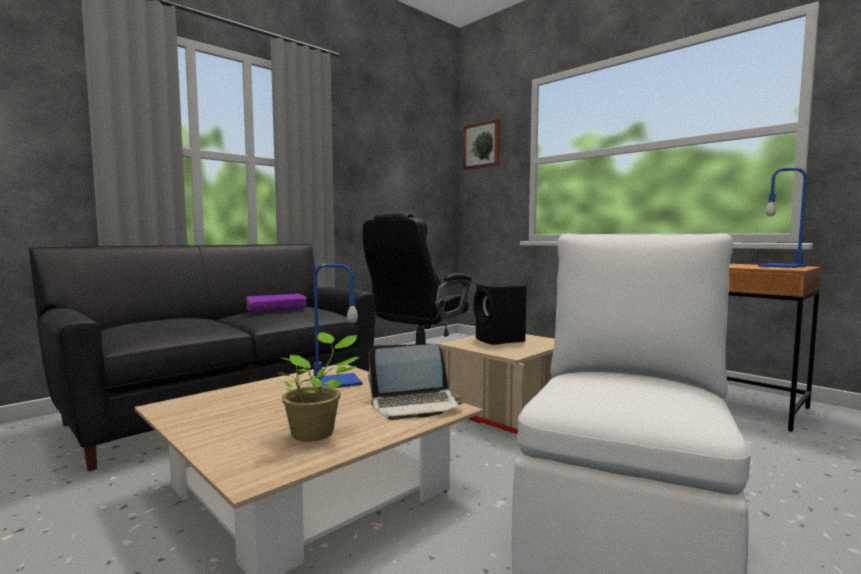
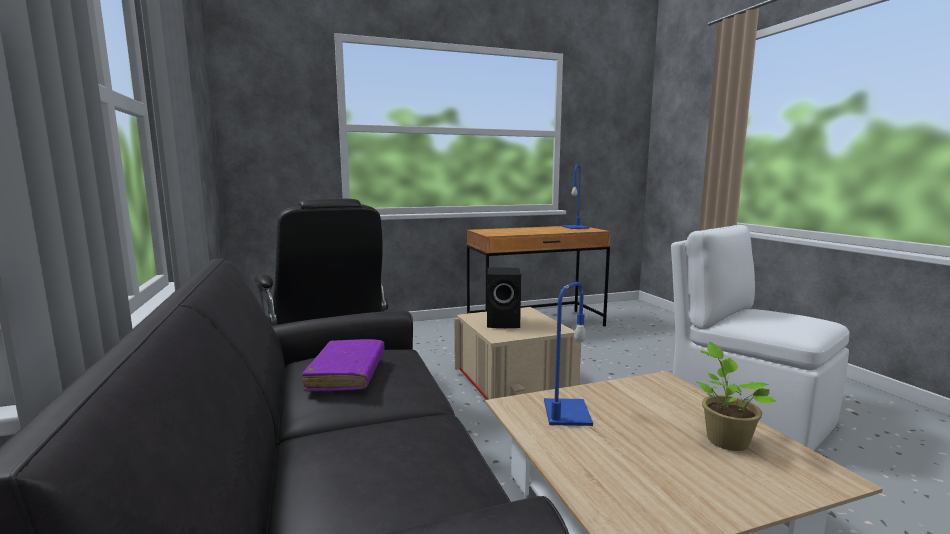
camera: 65 degrees left, 5 degrees up
(415, 405) = (654, 390): laptop -> none
(482, 145) = (260, 95): picture -> none

